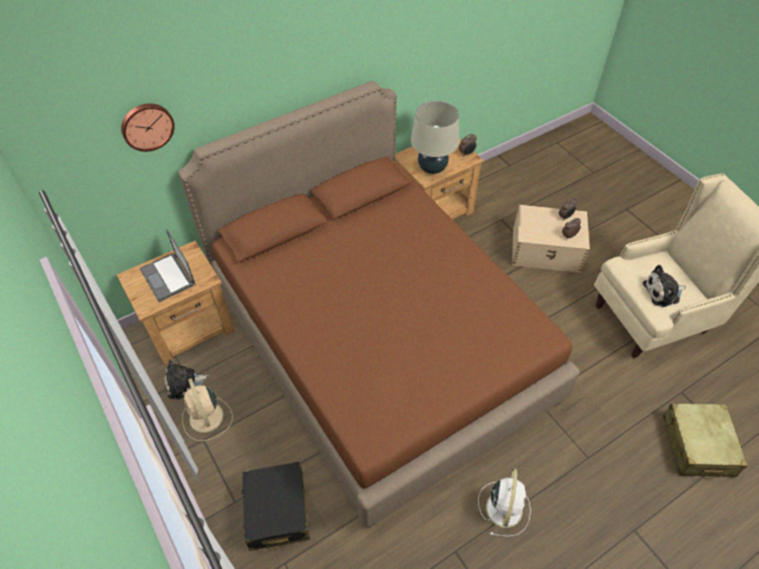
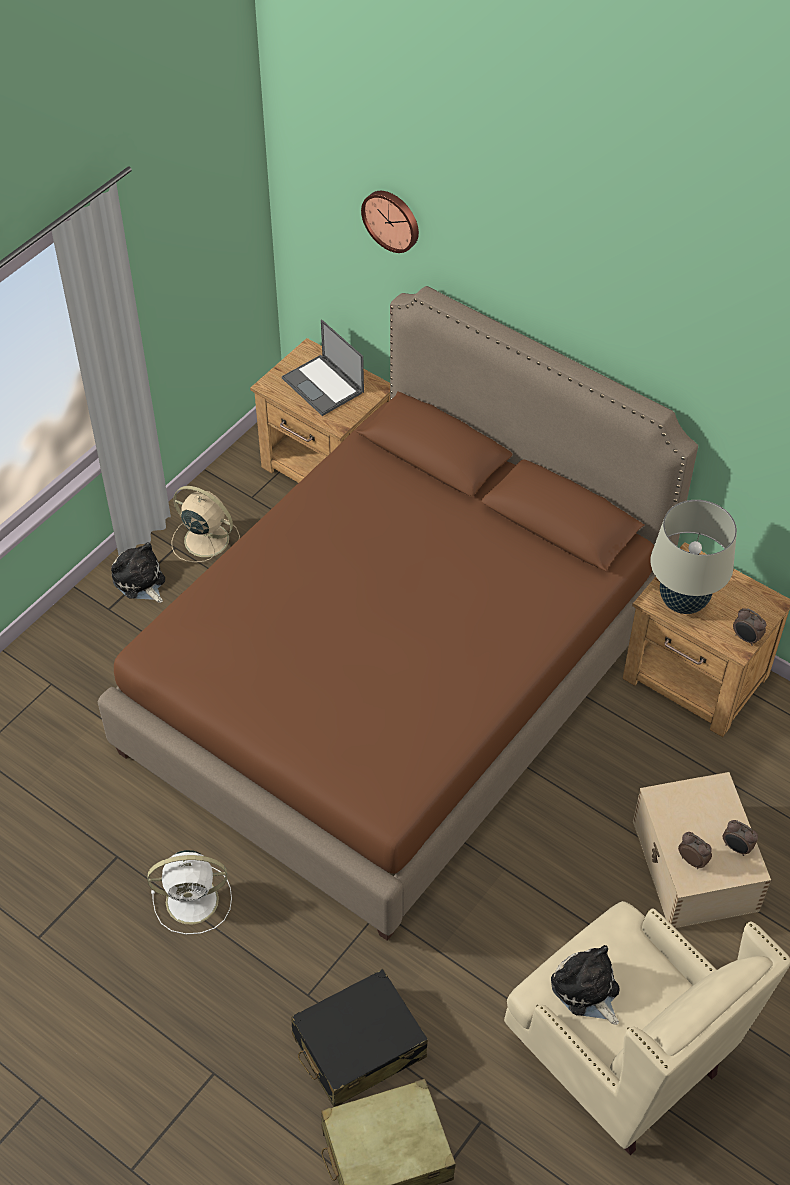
camera: 70 degrees right, 0 degrees up
(168, 277) = (324, 385): laptop -> laptop turned 75 degrees counterclockwise
(184, 384) = (243, 497): plush toy -> plush toy (140, 582)
(207, 418) = (204, 539): beige fan -> beige fan turned 75 degrees clockwise
(277, 511) = (110, 654): black suitcase -> black suitcase (358, 1046)

